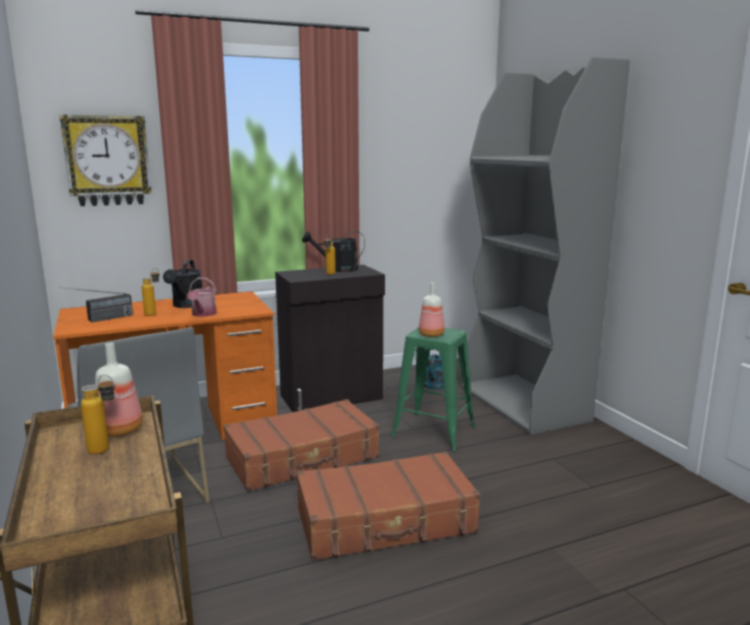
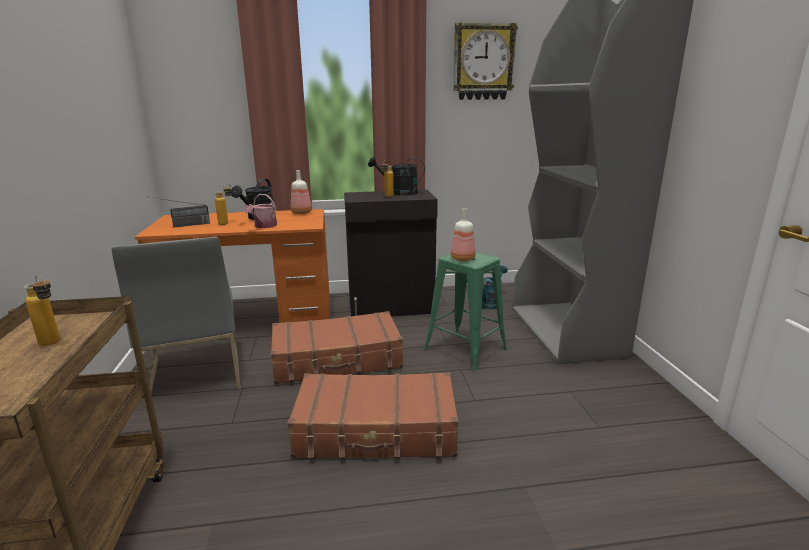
camera: 15 degrees right, 5 degrees up
(107, 161) = (203, 90): wall clock -> wall clock (483, 62)
(119, 430) = (86, 325): bottle -> bottle (301, 213)

